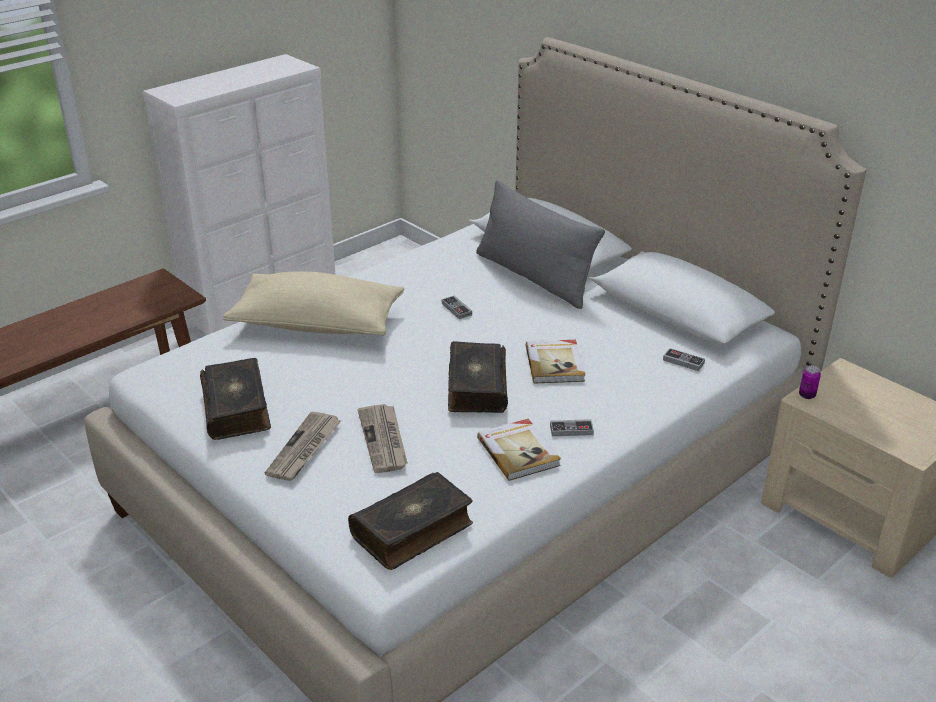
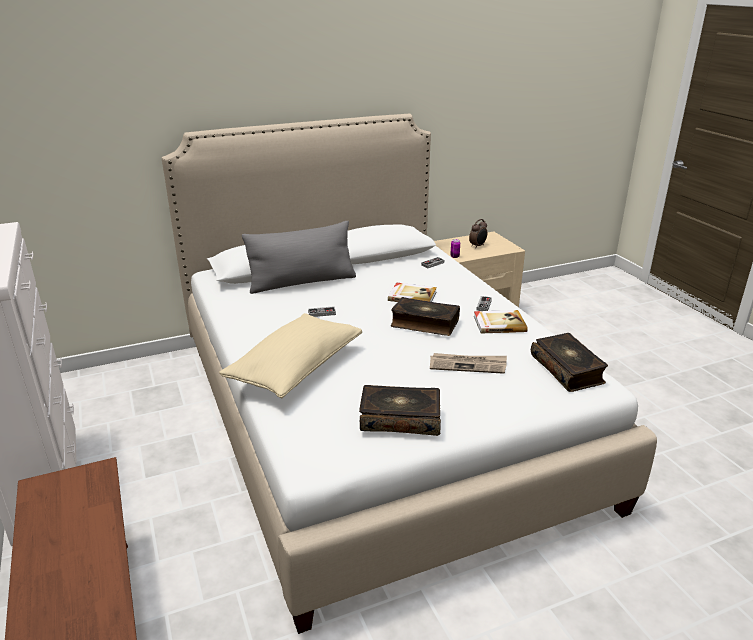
camera: 70 degrees left, 5 degrees down
(304, 449) = (465, 397): newspaper -> none
(881, 412) = (478, 246): none -> alarm clock

